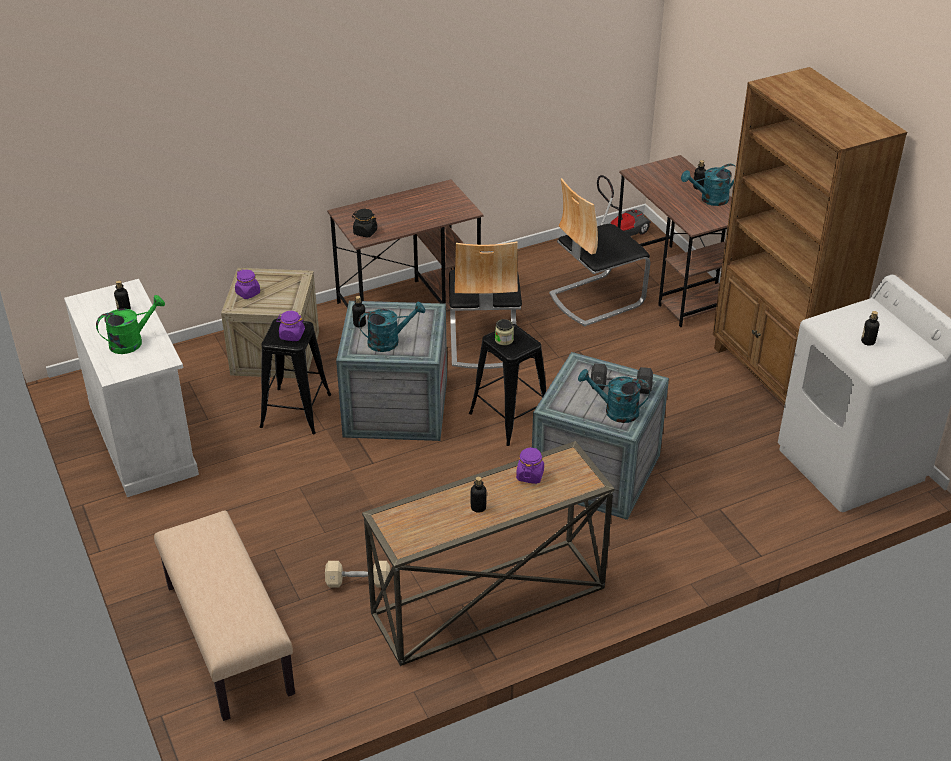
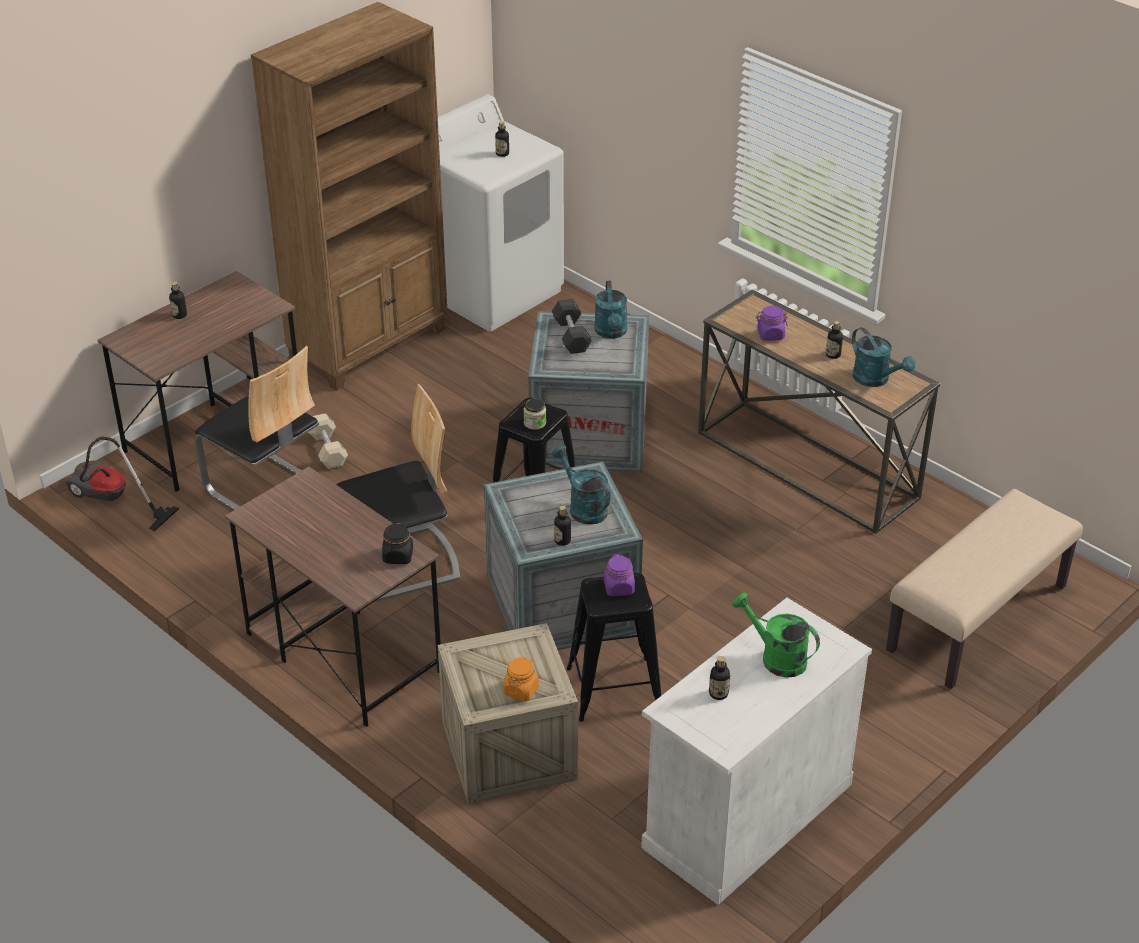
camera: 110 degrees left, 0 degrees up
(248, 293) = (521, 690): purple jar -> orange jar
(358, 582) = (844, 553): beige dumbbell -> beige dumbbell (328, 450)
(709, 200) = (208, 304): turquoise watering can -> turquoise watering can (876, 380)

